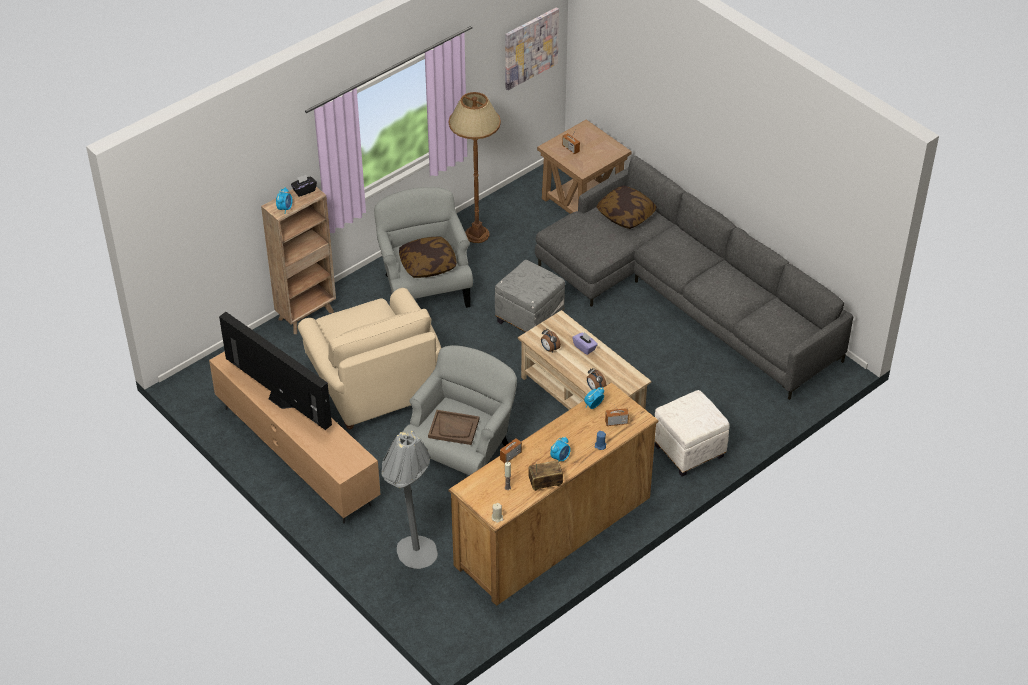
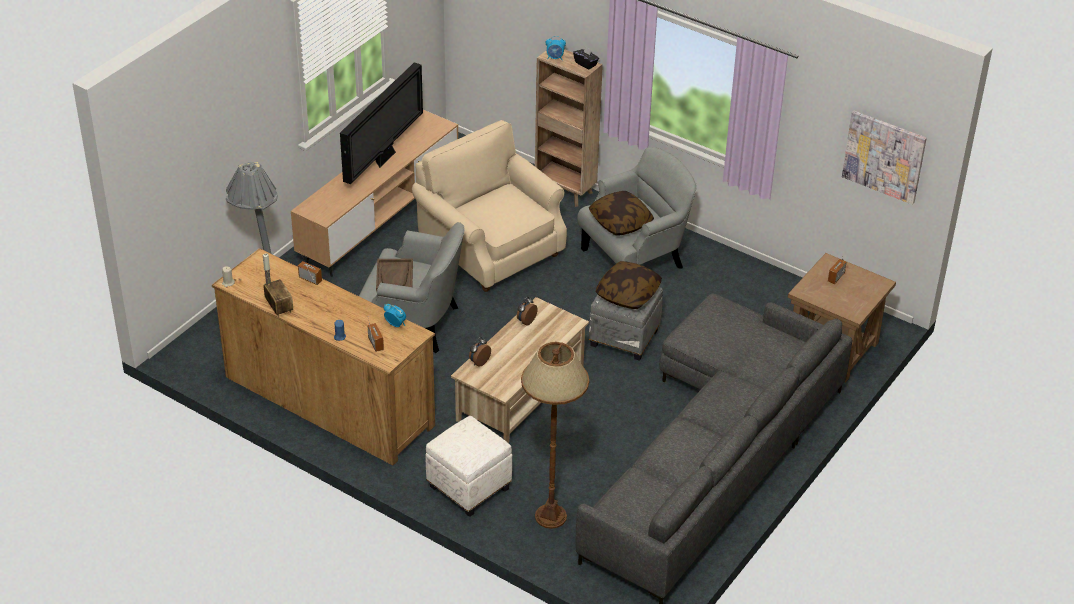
camera: 75 degrees right, 5 degrees down
(372, 383) = (489, 248): beige armchair -> beige armchair turned 90 degrees clockwise
(476, 234) = (735, 280): brown floor lamp -> brown floor lamp (550, 516)
(560, 458) = (315, 312): alarm clock -> none
(585, 347) = (537, 346): purple tissue box -> none
(626, 214) = (770, 351): pillow -> pillow (628, 294)

